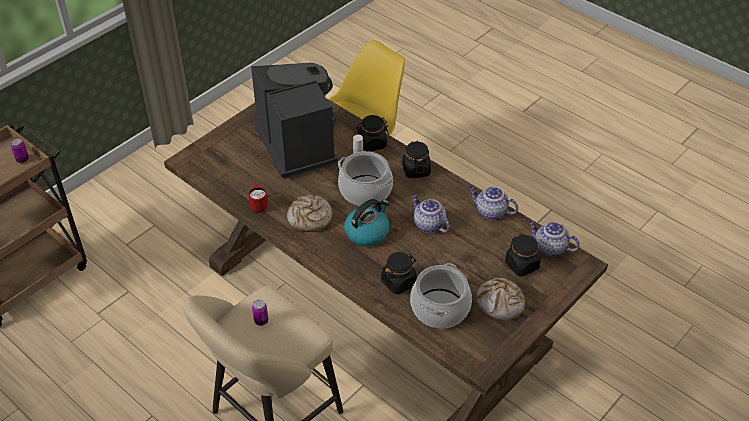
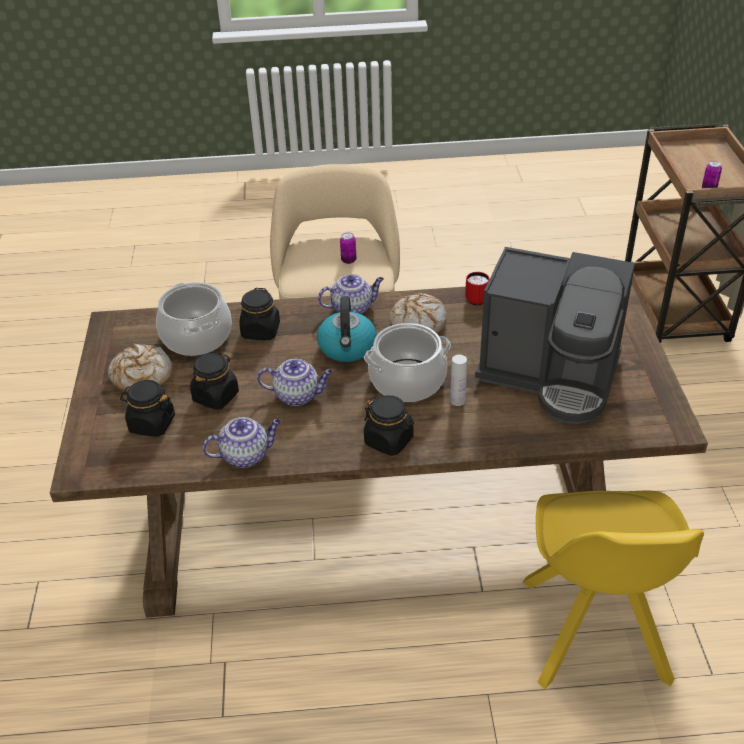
camera: 135 degrees right, 5 degrees down
(372, 143) = (481, 434): black jar -> black jar (216, 396)
(550, 247) = (136, 463): teapot -> teapot (352, 308)

